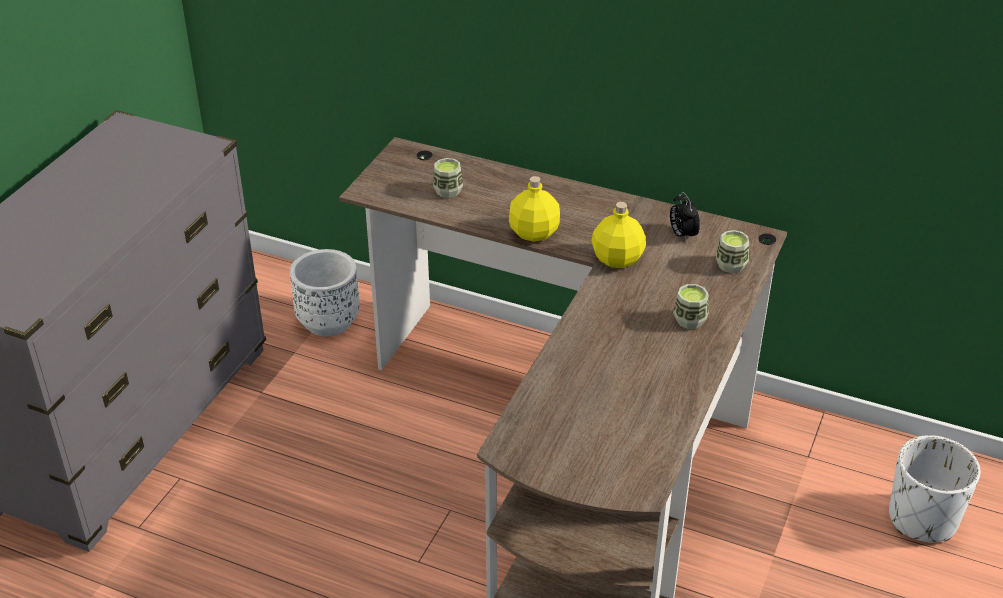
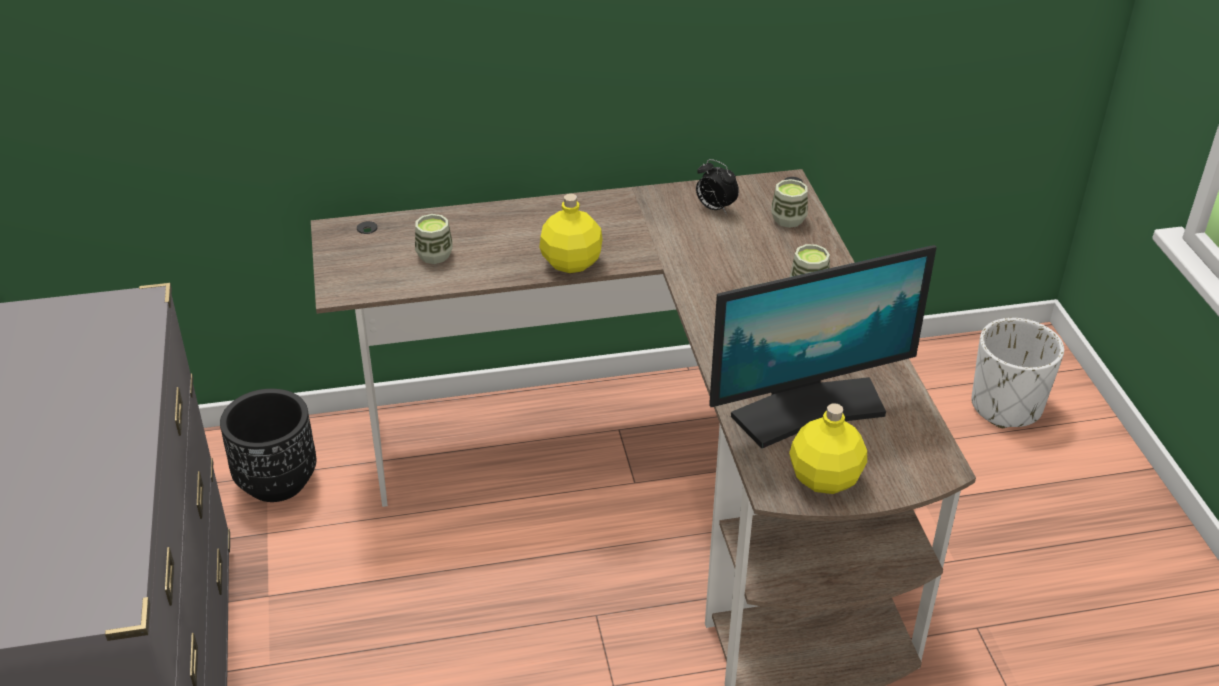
camera: 35 degrees left, 0 degrees up
(328, 322) = (276, 482): white planter -> black planter
(589, 406) = (808, 410): none -> monitor
(618, 259) = (681, 256): yellow bottle -> yellow bottle (826, 478)

